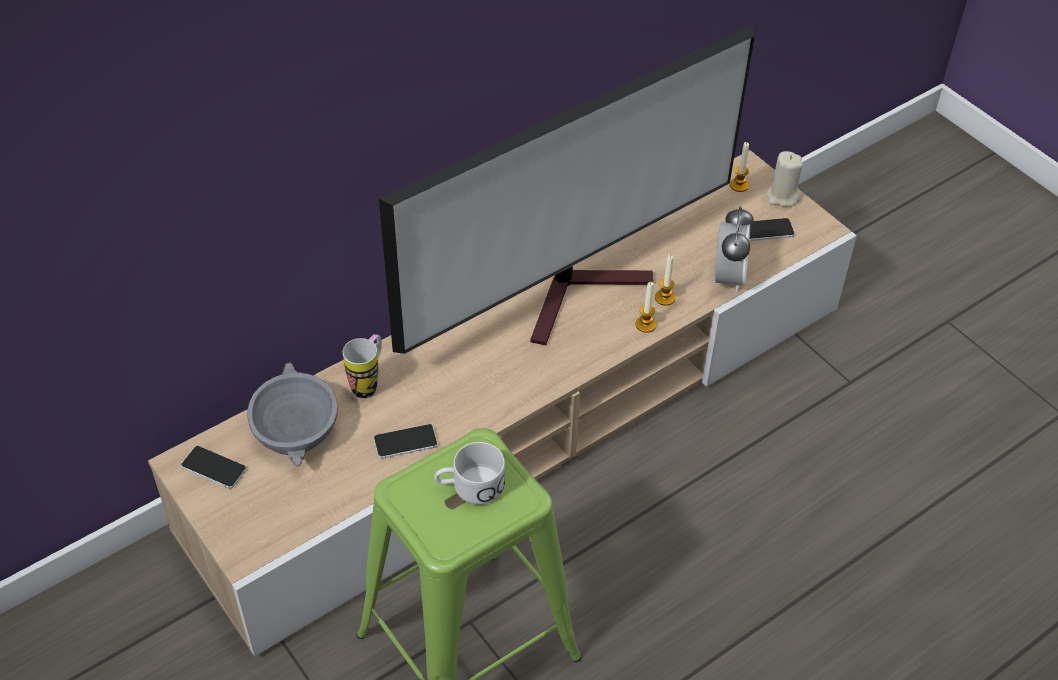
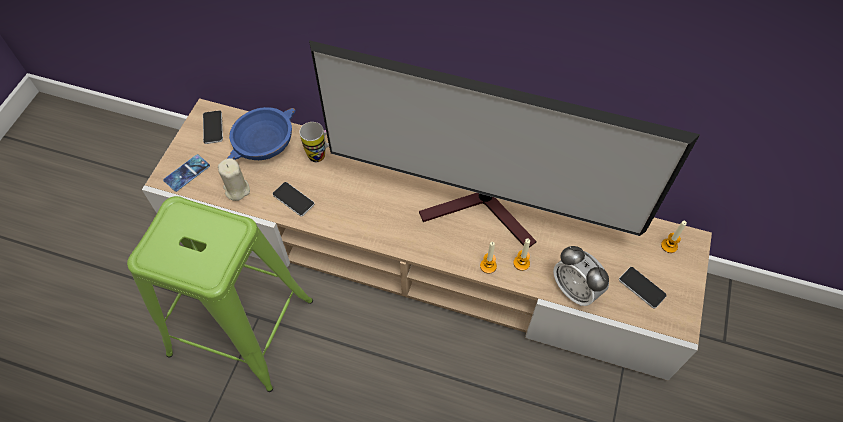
camera: 55 degrees right, 10 degrees up
(259, 528) = (187, 173): none -> phone
(297, 429) = (265, 145): grey bowl -> blue bowl
(470, 487) = (201, 243): white mug -> none
(728, 277) = (575, 290): alarm clock -> alarm clock turned 75 degrees clockwise
(782, 197) = (685, 279): beige candle -> beige candle (236, 189)

